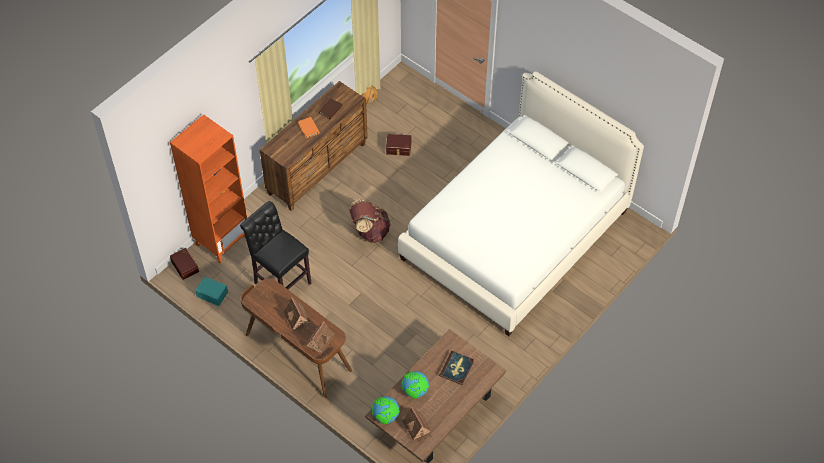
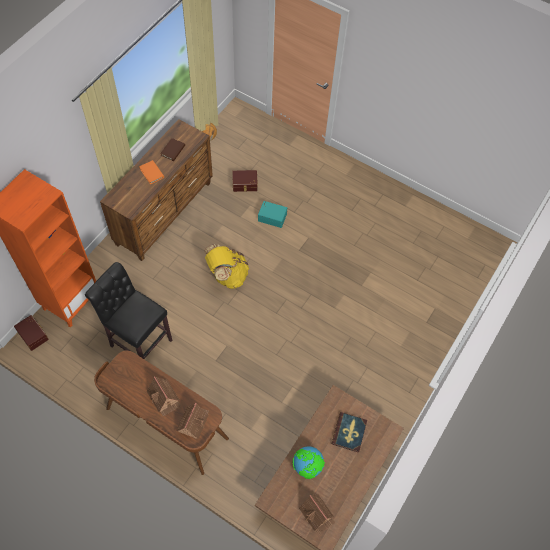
camera: 10 degrees left, 5 degrees up
(212, 293) = (65, 363): turquoise storage box -> turquoise storage box (272, 217)
(369, 231) = (227, 275): brown backpack -> yellow backpack
(386, 416) = (279, 503): globe -> none
(515, 235) = (377, 264): white bed -> none

